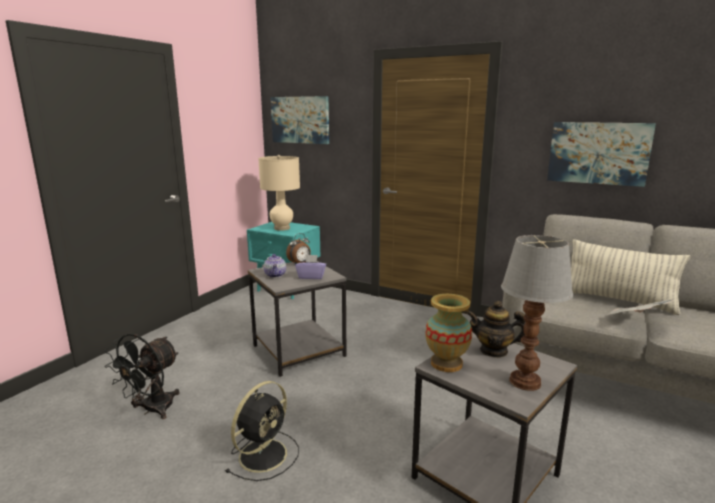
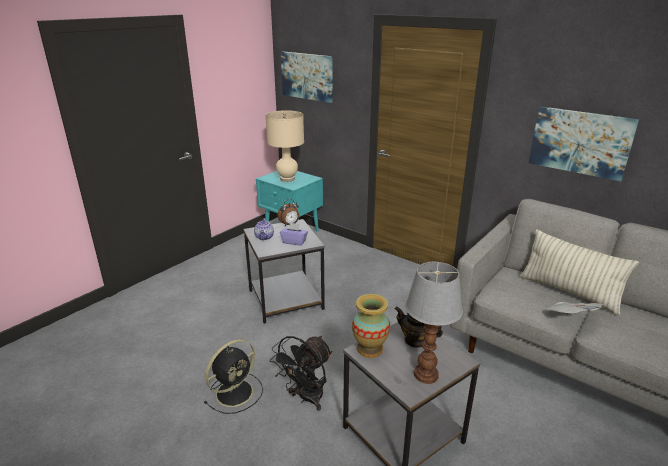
camera: 10 degrees right, 10 degrees up
(152, 410) = (159, 343): black fan -> black fan (306, 398)

